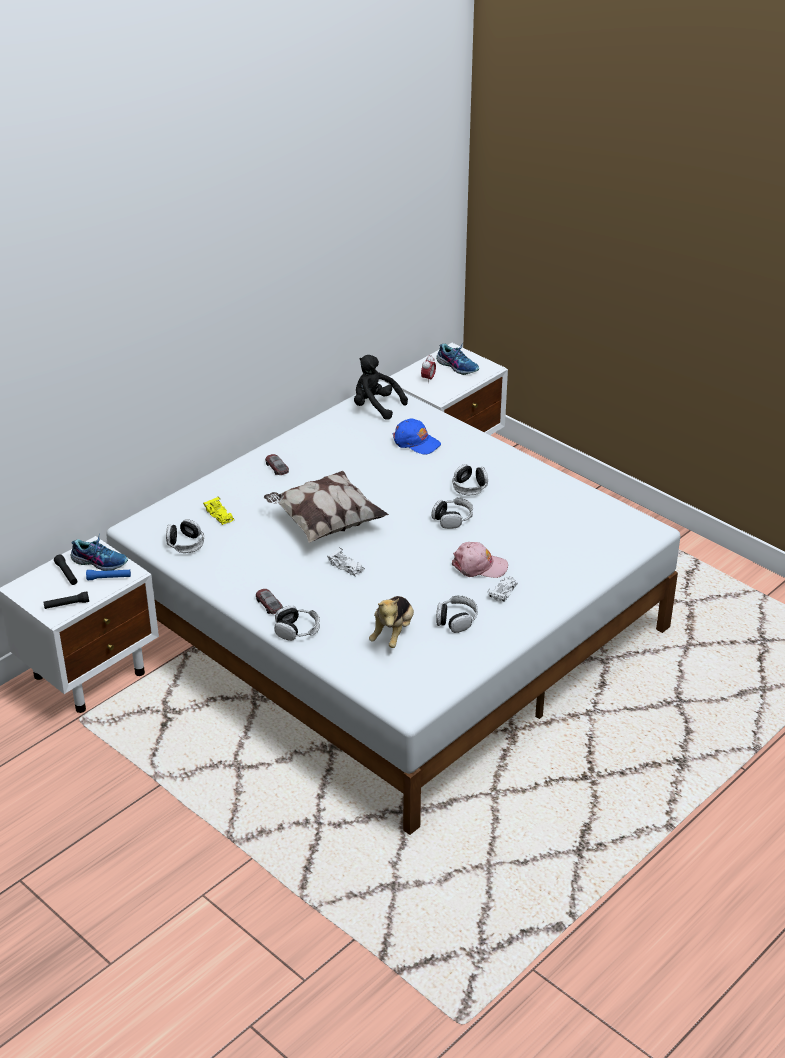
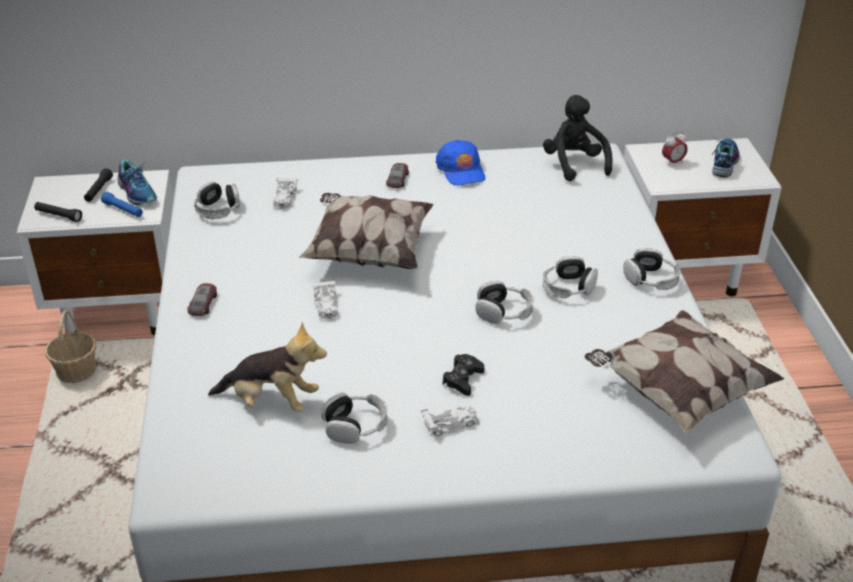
camera: 40 degrees right, 0 degrees up
(119, 727) = (77, 371): none -> basket
(220, 515) = (284, 198): yellow toy car -> white toy car
(297, 630) = (189, 344): headphones -> headphones (651, 279)
(393, 633) = (271, 401): plush toy -> plush toy turned 135 degrees counterclockwise
(416, 442) = (570, 216): blue cap -> blue cap (461, 170)
(457, 366) = (723, 163): shoe -> shoe turned 150 degrees counterclockwise
(479, 566) = (463, 379): pink cap -> black game controller
(592, 515) = (677, 392): none -> pillow

